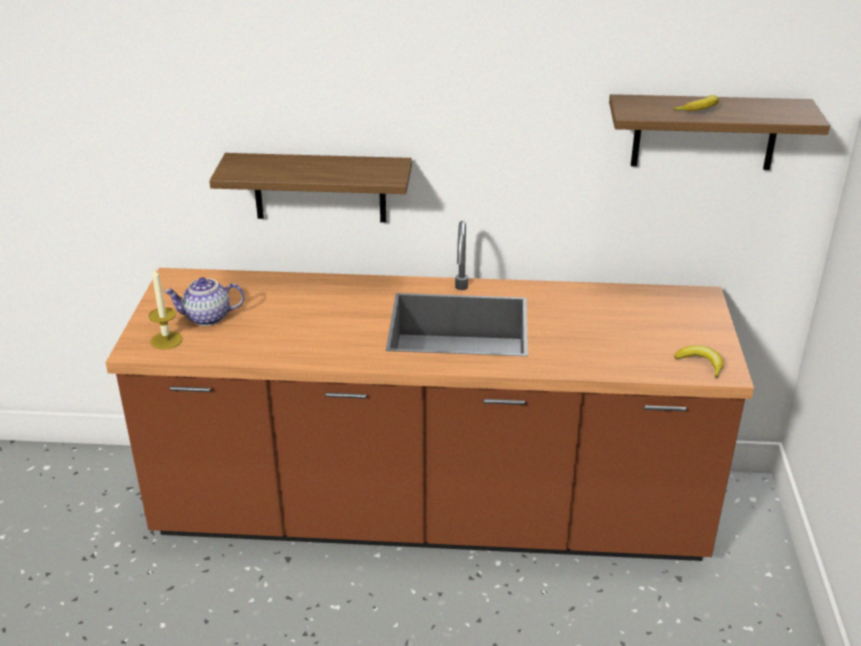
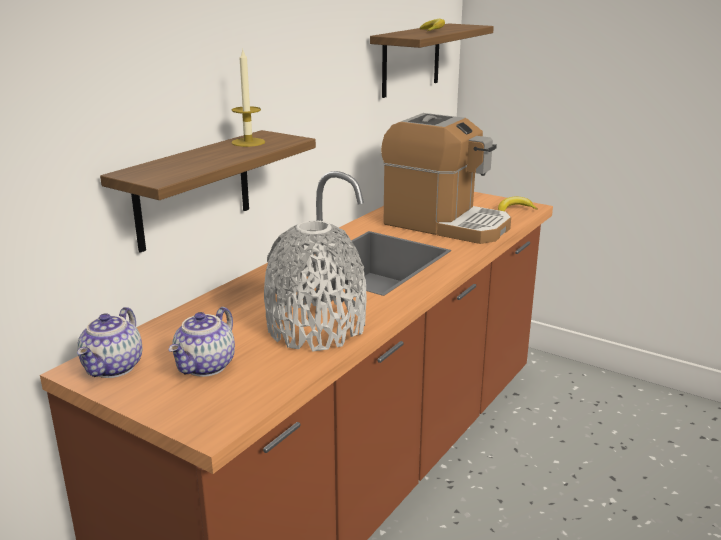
camera: 60 degrees left, 10 degrees down
(166, 340) = (219, 402): candle -> candle (248, 142)
(182, 287) = (114, 368): none -> teapot
(298, 339) = (316, 328): none -> grey vase
(596, 333) = (445, 224): none -> coffee machine

